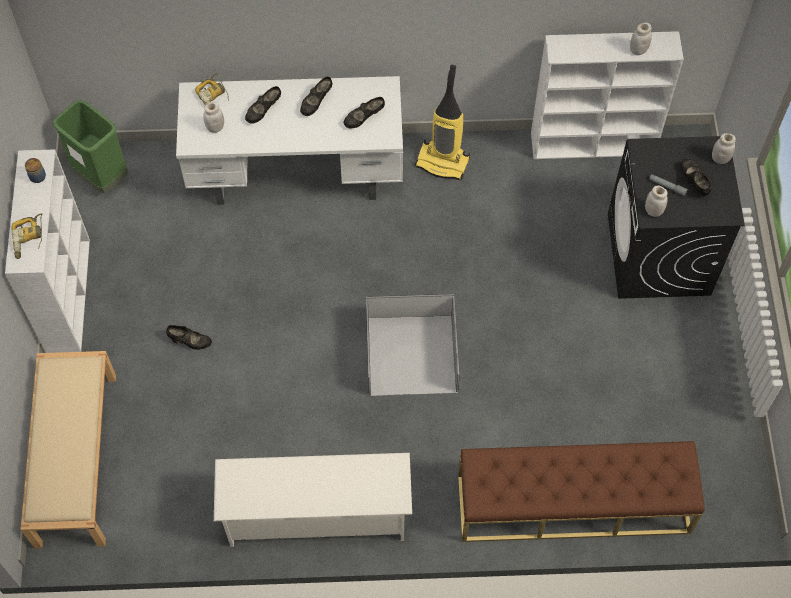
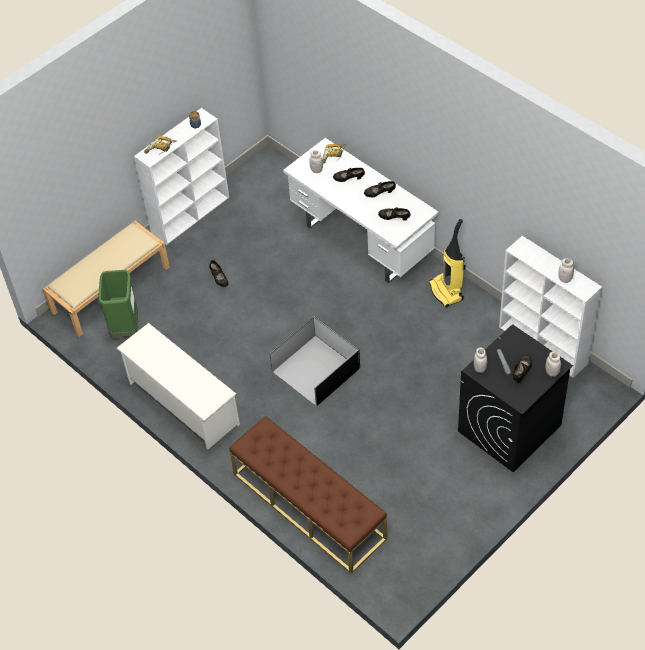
camera: 50 degrees right, 10 degrees down
(102, 176) = (268, 173): green trash can -> green trash can (125, 328)

